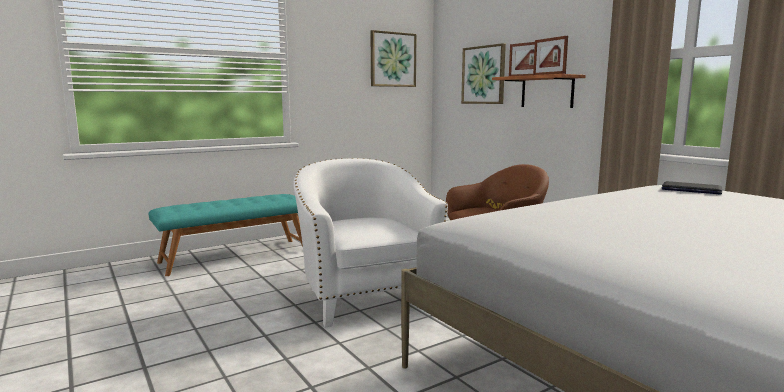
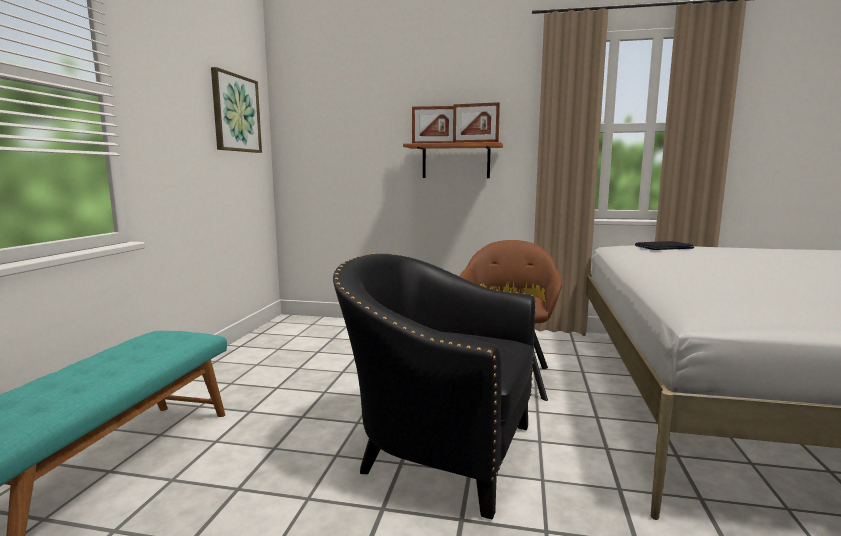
camera: 45 degrees left, 0 degrees up
(365, 297) = (437, 450): white armchair -> black armchair
(483, 75) = (362, 141): picture -> none

